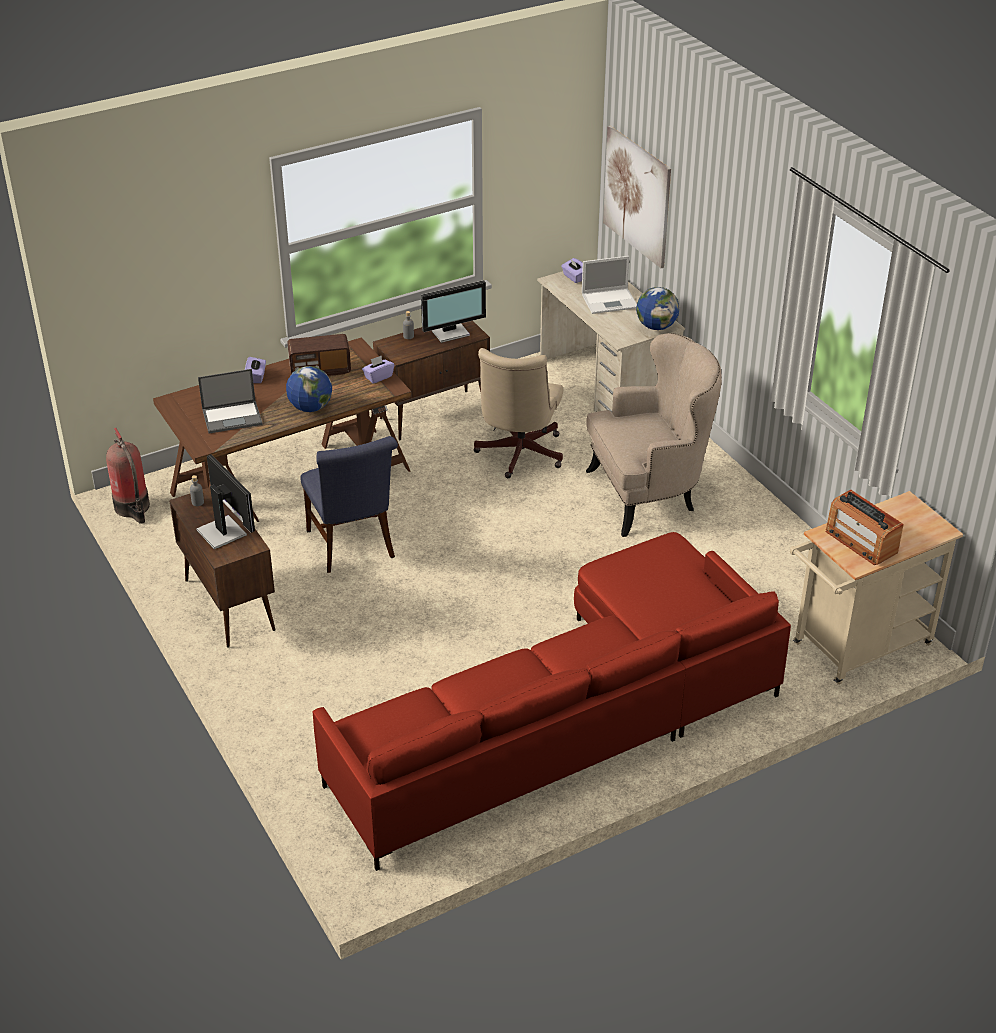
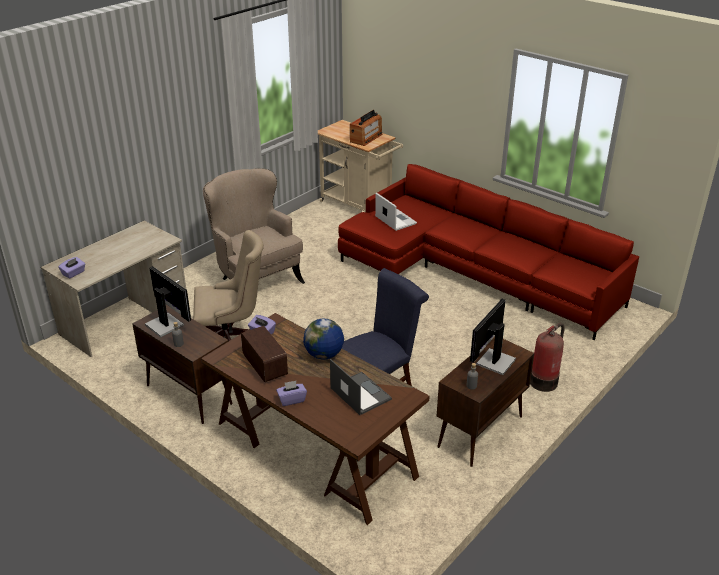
camera: 110 degrees left, 5 degrees down
(133, 508) = (402, 542): fire extinguisher -> fire extinguisher (544, 381)
(610, 301) = (110, 252): laptop -> laptop (395, 220)
(637, 196) = (61, 179): picture -> none
(656, 326) = (145, 230): globe -> none

